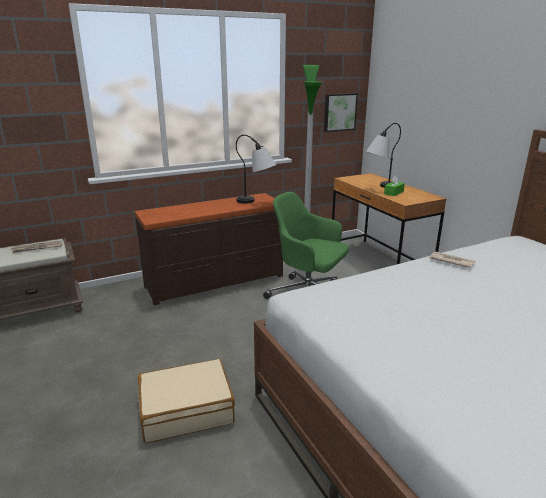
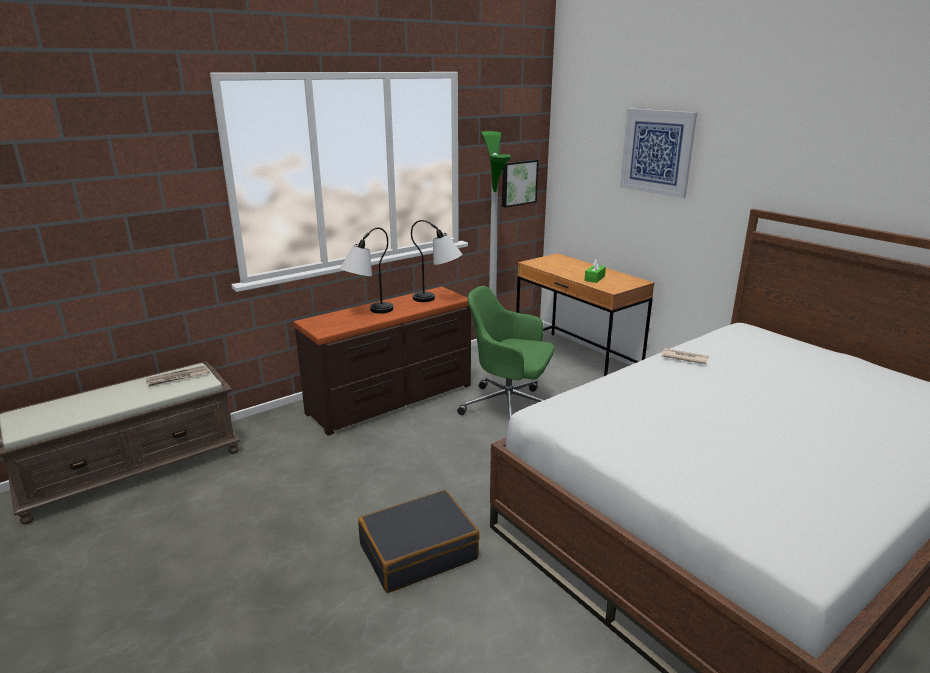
camera: 10 degrees left, 0 degrees up
(186, 410) = (418, 552): beige suitcase -> black suitcase
(379, 187) = (575, 272): table lamp -> table lamp (368, 313)
(454, 82) = (657, 152): none -> picture

